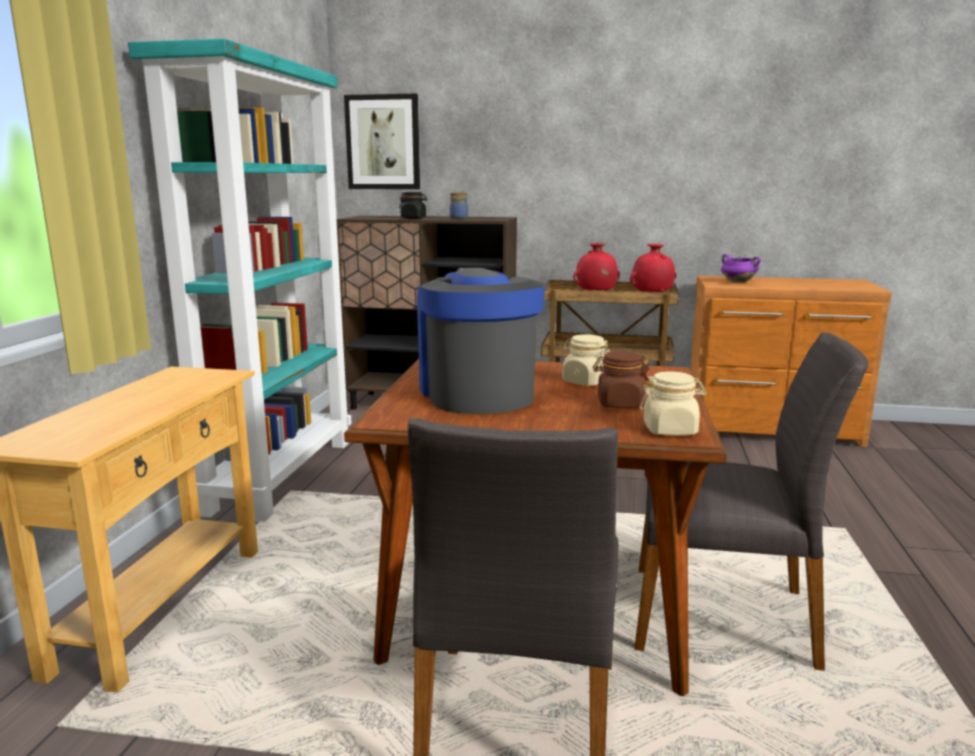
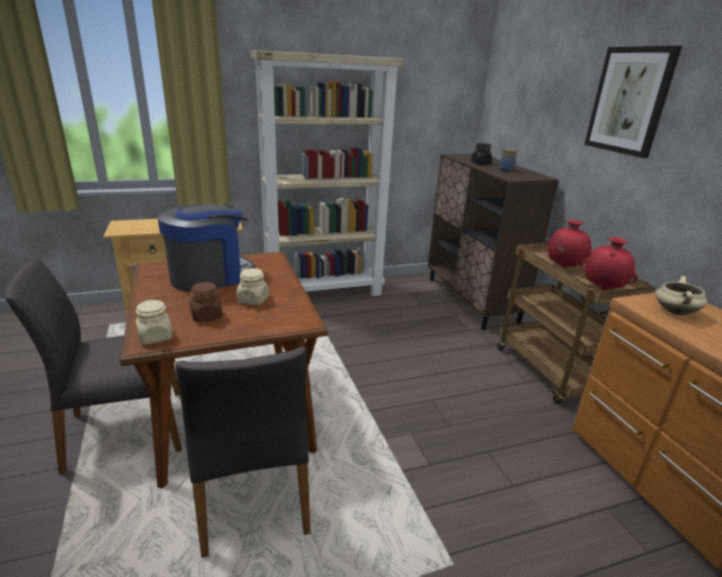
camera: 60 degrees right, 10 degrees up
(280, 474) = (324, 292): turquoise bookcase -> beige bookcase
(383, 142) = (503, 101): picture -> picture (629, 101)
(737, 282) = (674, 311): purple cooking pot -> beige cooking pot

